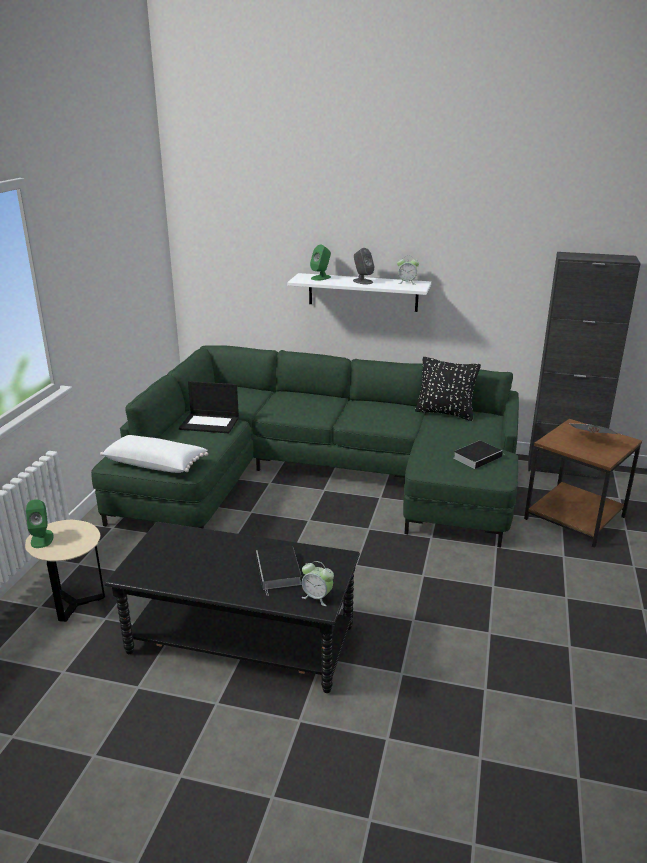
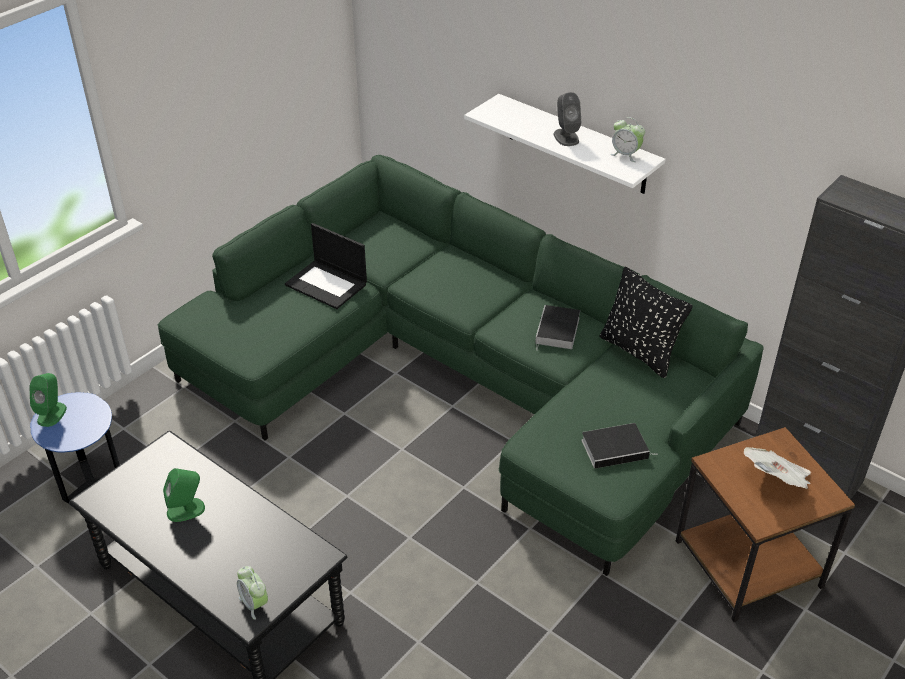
camera: 25 degrees right, 15 degrees up
(75, 604) = (91, 483): beige side table -> blue side table
(156, 464) = (226, 336): white pillow -> none
(279, 572) = (241, 552): book -> book (557, 331)
(321, 277) = (518, 114): green speaker -> green speaker (186, 510)

